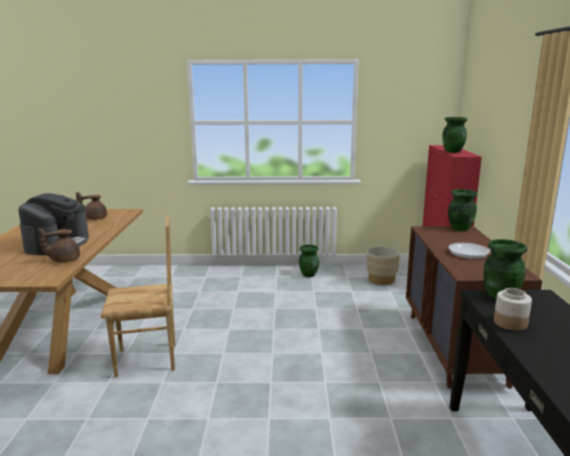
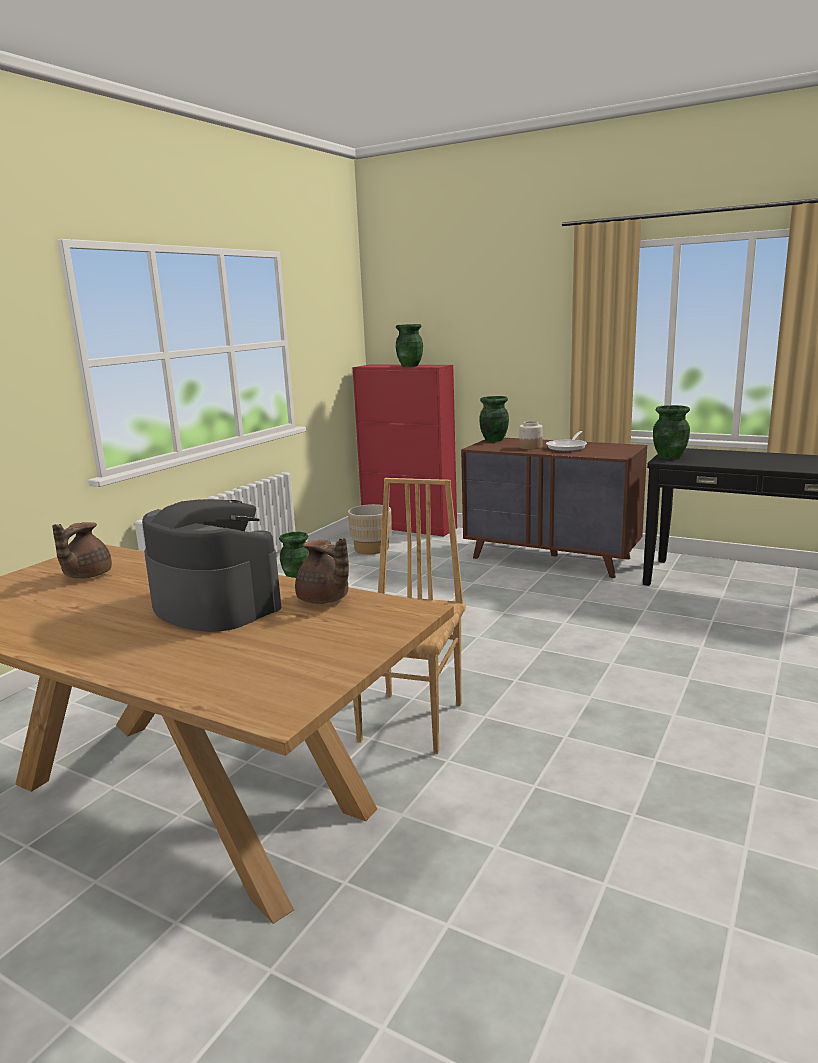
camera: 60 degrees left, 0 degrees up
(64, 260) = (324, 600): brown teapot -> brown teapot turned 45 degrees counterclockwise
(509, 323) = (722, 463): jar -> jar (530, 447)

